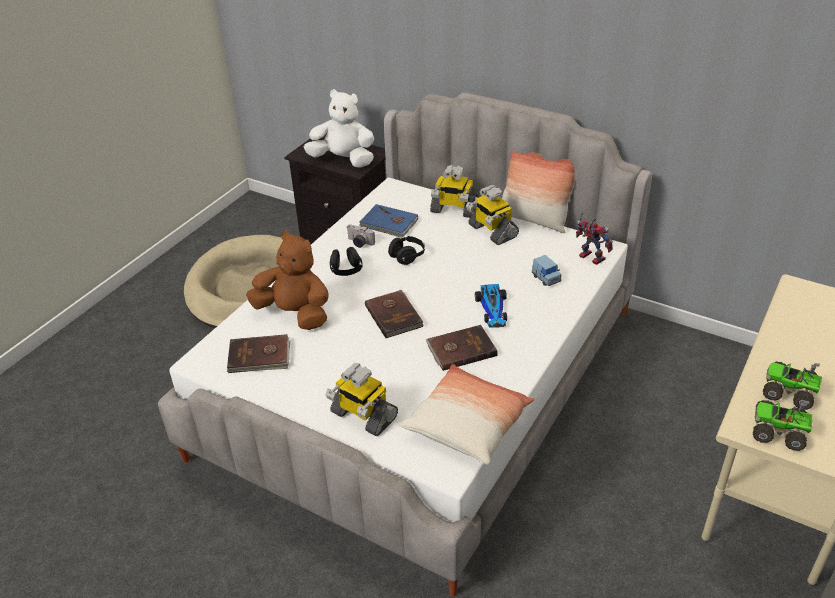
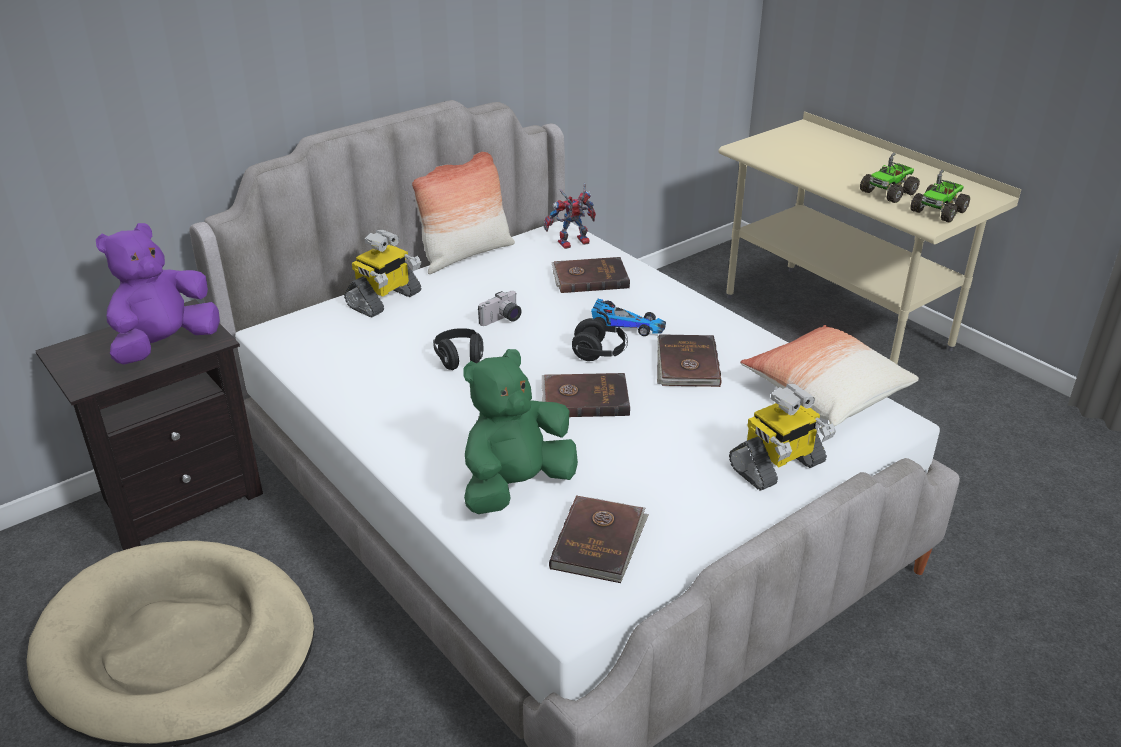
camera: 70 degrees left, 5 degrees down
(295, 314) = (516, 486): brown plush toy -> green plush toy
(343, 160) = (165, 345): white plush toy -> purple plush toy
(346, 271) = (448, 417): black headphones -> black headphones (599, 353)
(359, 243) = (387, 392): camera -> camera (502, 320)
(389, 223) = (363, 356): blue book -> none
(492, 231) = (462, 286): toy robot -> none
(546, 278) = (589, 278): blue toy car -> brown book

